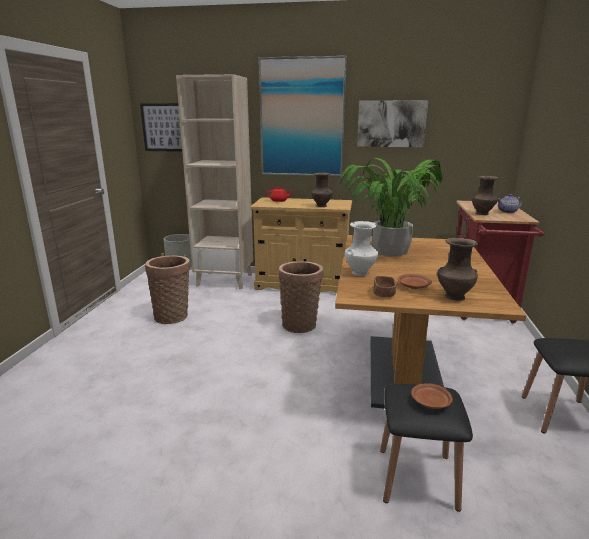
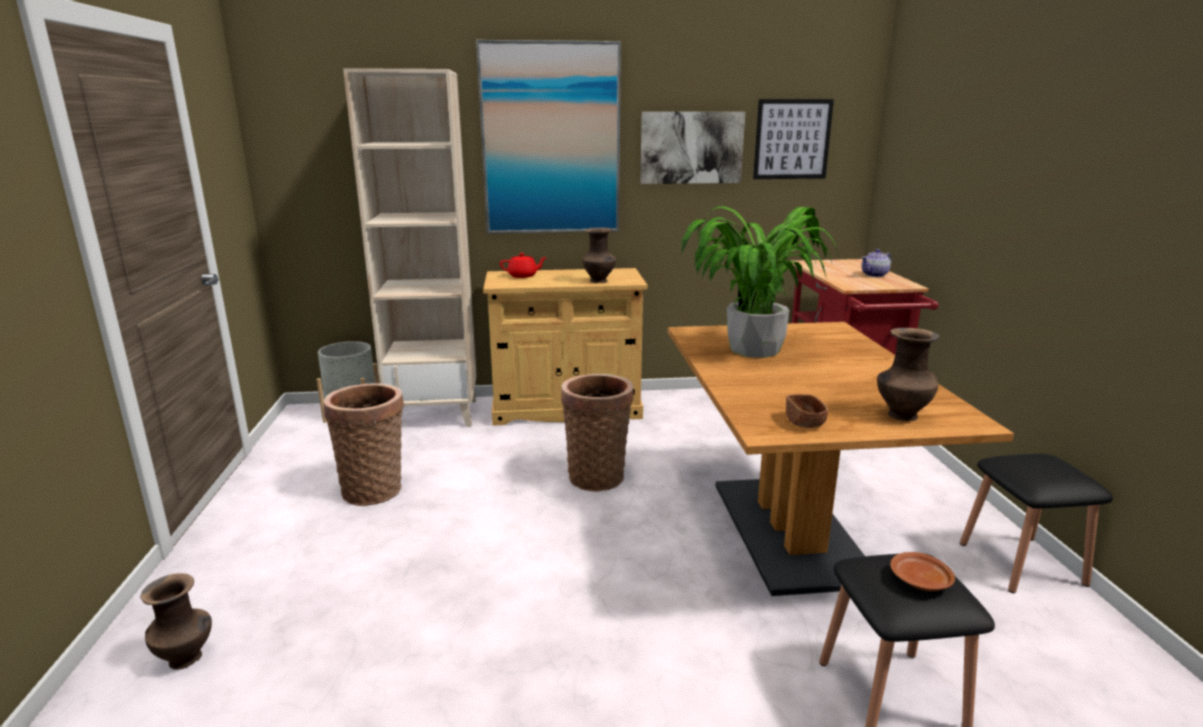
camera: 15 degrees left, 0 degrees up
(164, 127) = (306, 158): picture -> picture (792, 139)
(360, 273) = (741, 390): white vase -> none
(413, 286) = (834, 405): brown plate -> none
(482, 214) = (845, 280): brown vase -> brown vase (187, 659)

